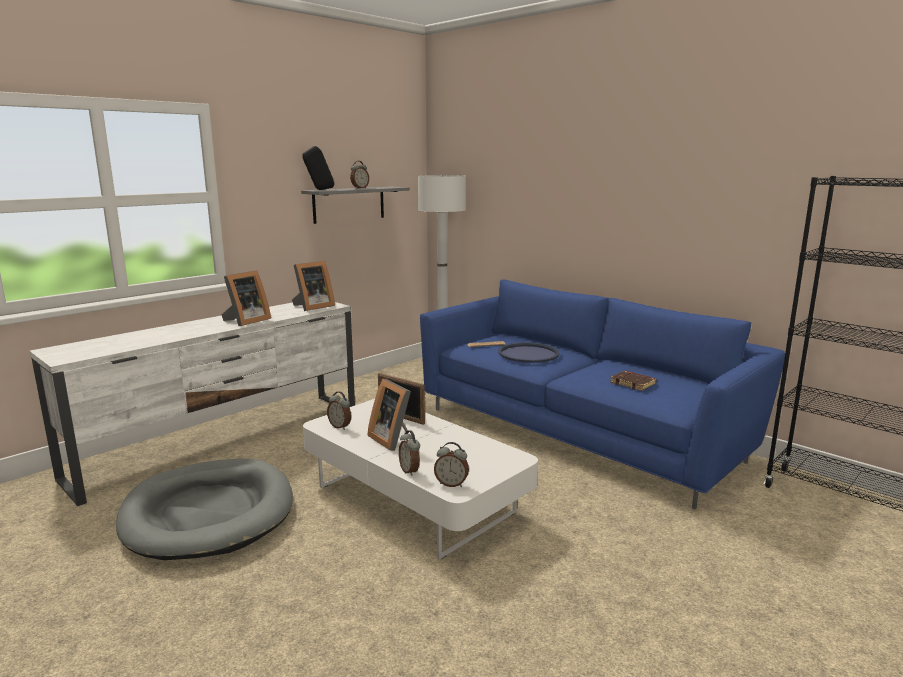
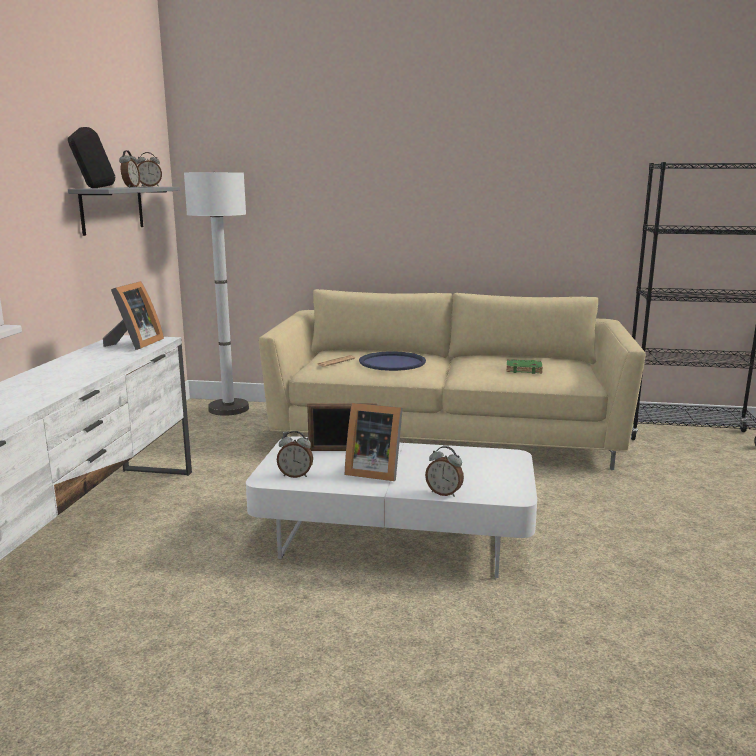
camera: 35 degrees left, 0 degrees up
(209, 513) = (183, 634): grey dog bed -> none
(246, 321) = (84, 372): picture frame -> none
(451, 484) = (500, 492): alarm clock -> alarm clock (150, 186)
(579, 431) = (446, 435): blue sofa -> beige sofa
(633, 383) = (524, 369): brown book -> green book

